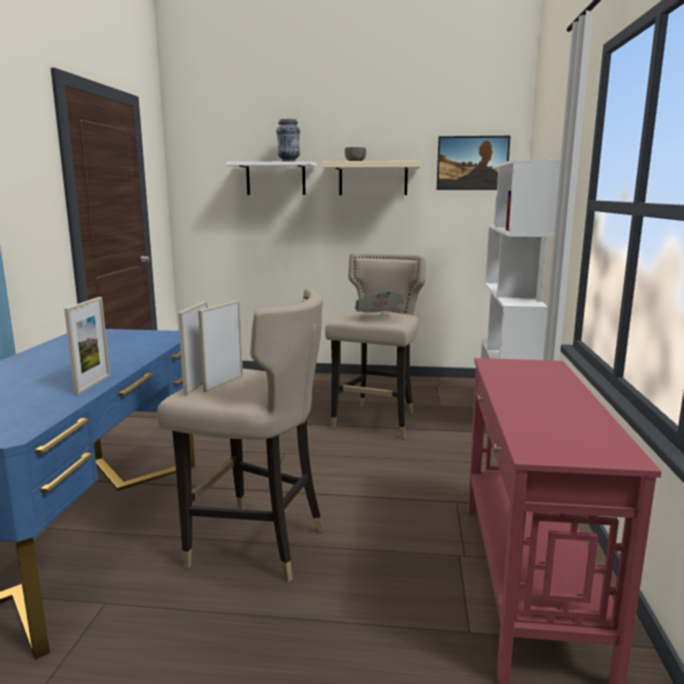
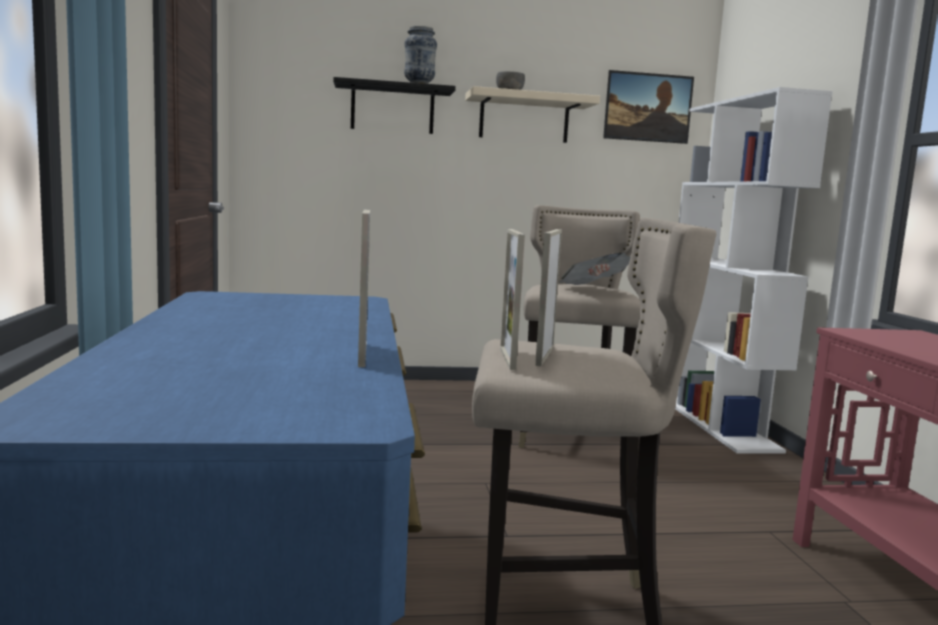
camera: 15 degrees left, 5 degrees down
(275, 179) = (392, 109): white shelf -> black shelf

